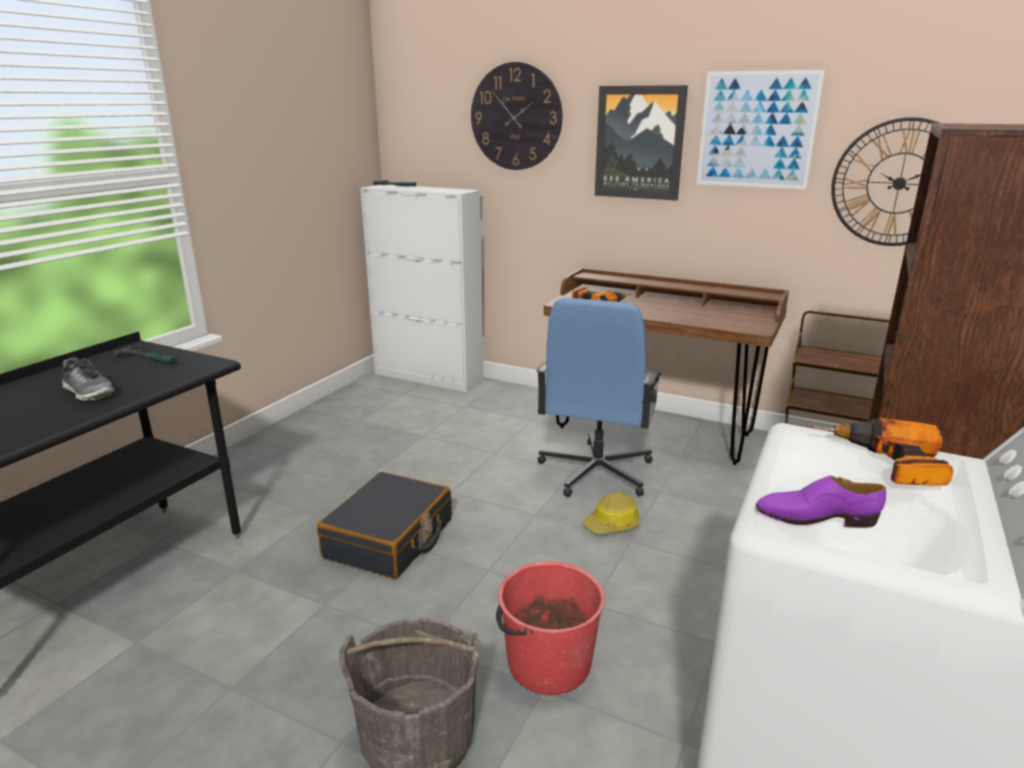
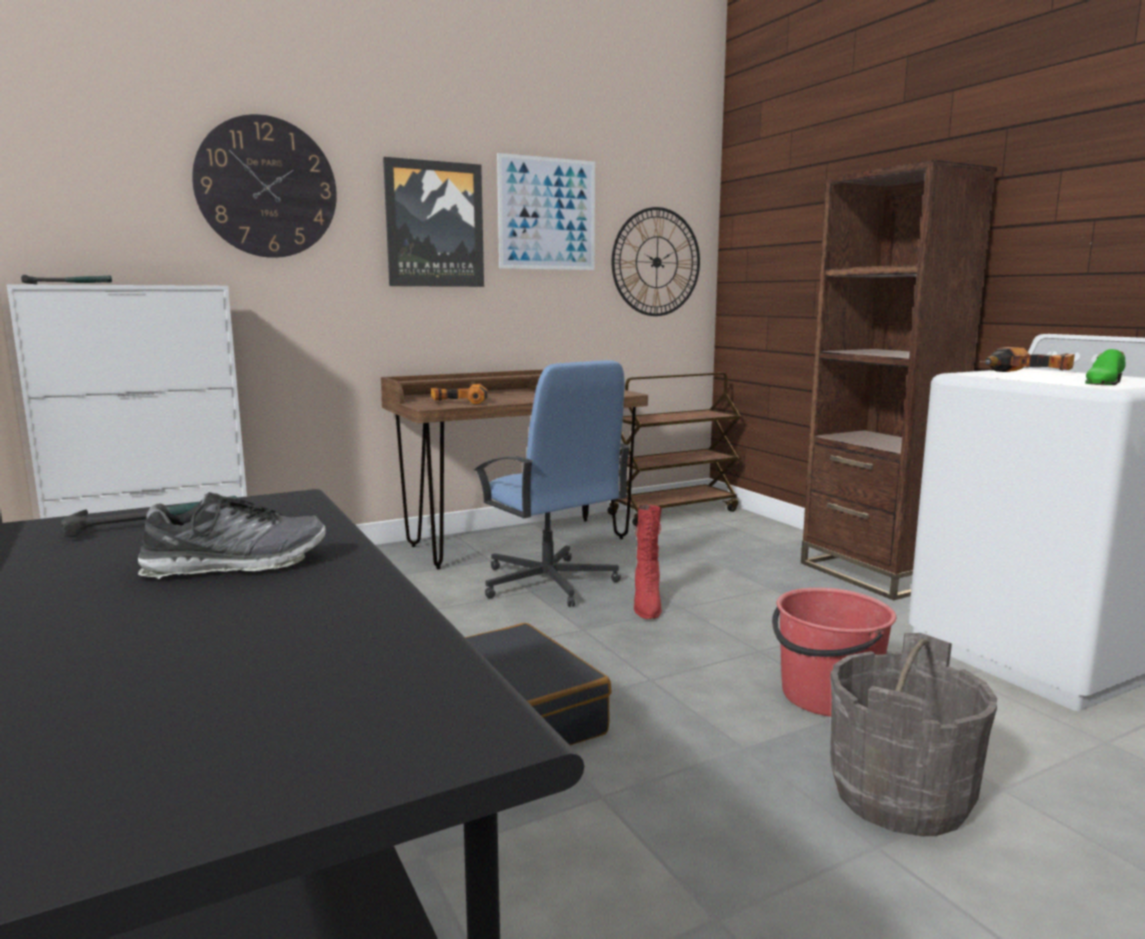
camera: 55 degrees left, 10 degrees down
(612, 524) = (647, 605): hard hat -> red boot
(815, 517) = (1103, 384): purple shoe -> green shoe

